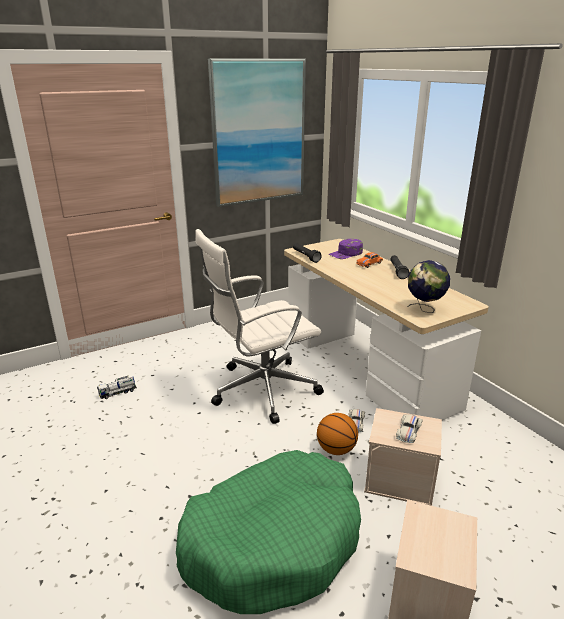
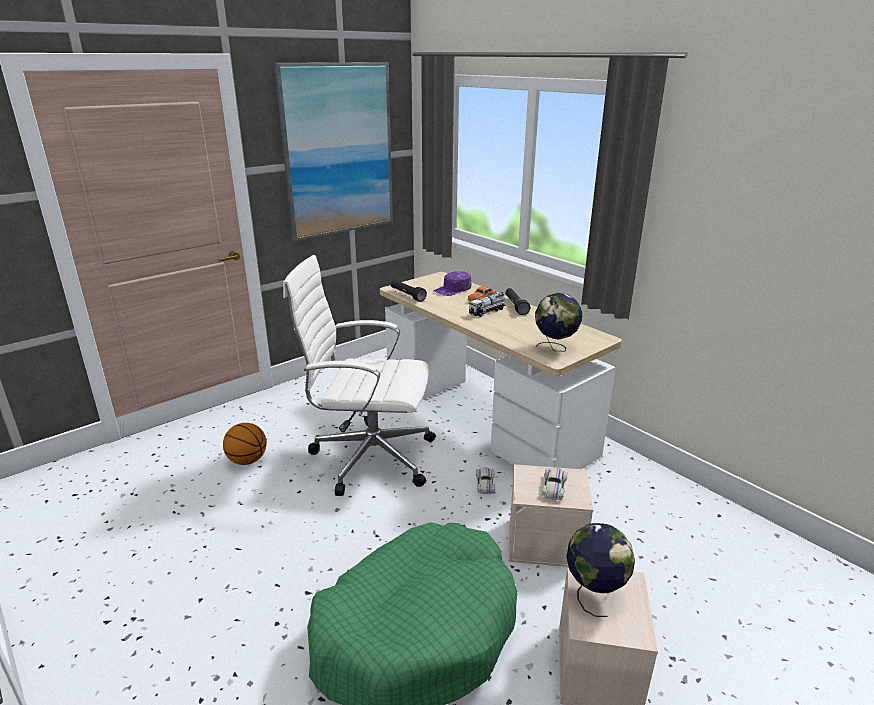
camera: 10 degrees left, 0 degrees up
(118, 393) = (191, 478): toy truck -> toy truck (487, 311)
(261, 390) = (369, 456): white office chair -> white office chair turned 45 degrees clockwise
(336, 449) = (468, 516): basketball -> basketball (247, 460)
(426, 530) = (594, 594): none -> globe

